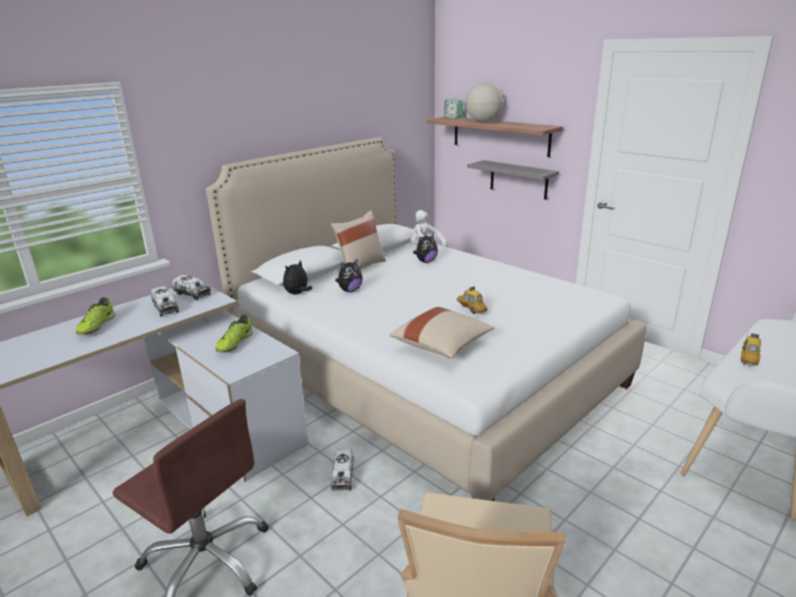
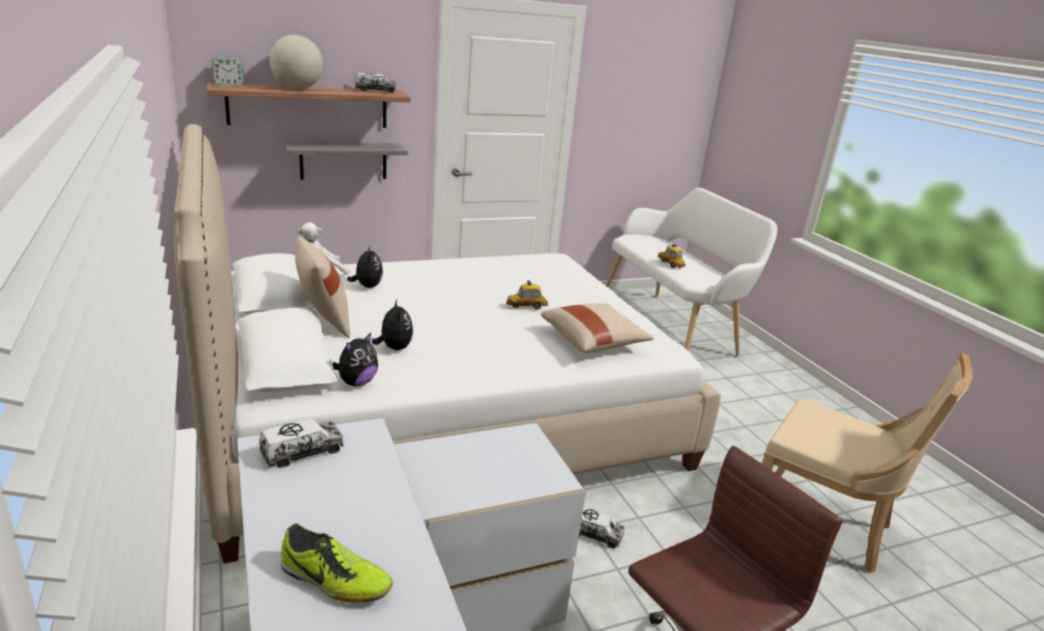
camera: 70 degrees left, 0 degrees up
(165, 308) = (335, 487): toy truck -> toy truck (375, 91)
(234, 343) = (468, 464): shoe -> none
(297, 294) = (356, 382): plush toy -> plush toy turned 120 degrees counterclockwise

